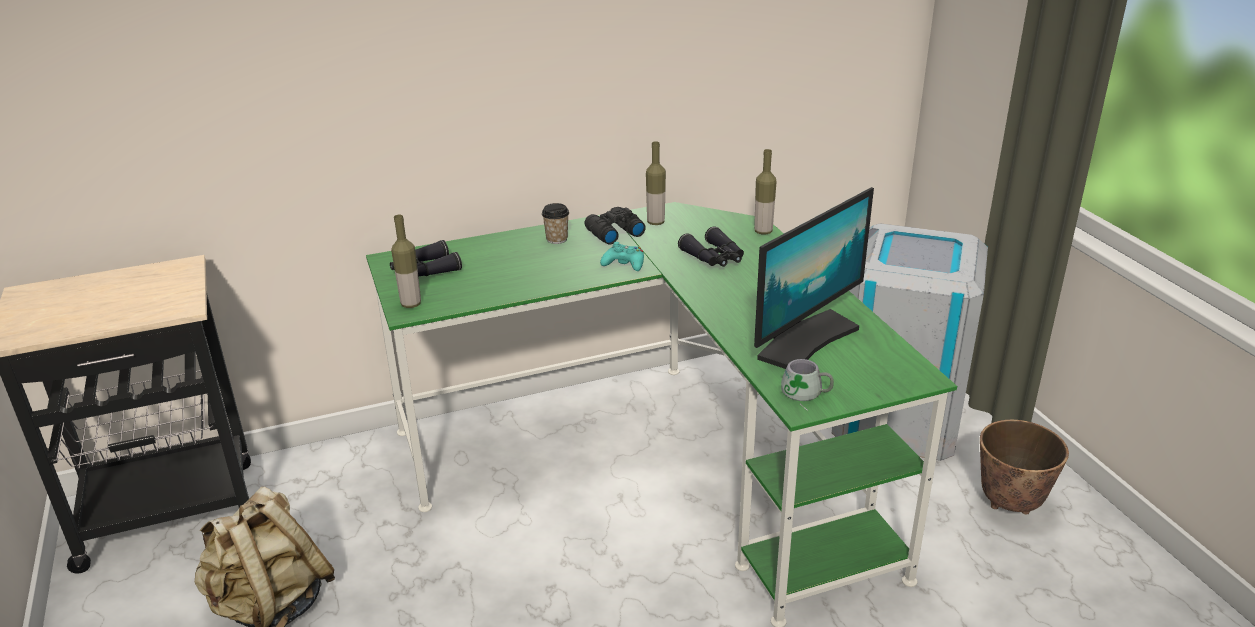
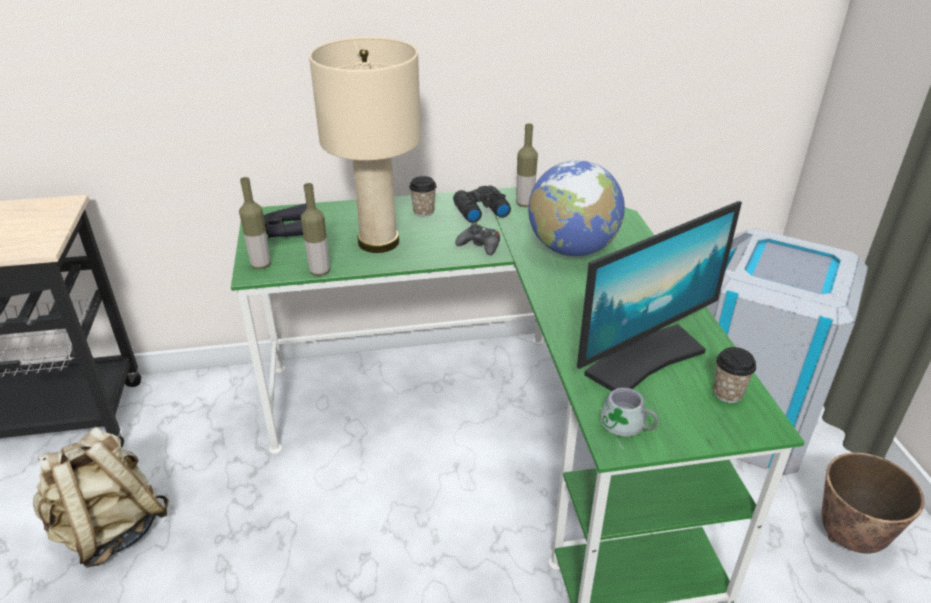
camera: 10 degrees right, 5 degrees up
(522, 271) = (379, 242): none -> beige table lamp
(624, 264) = (480, 245): turquoise game controller -> black game controller
(714, 258) = (572, 249): black binoculars -> globe
(763, 231) = (629, 225): bottle -> bottle (319, 271)
(885, 358) = (727, 393): none -> cup

